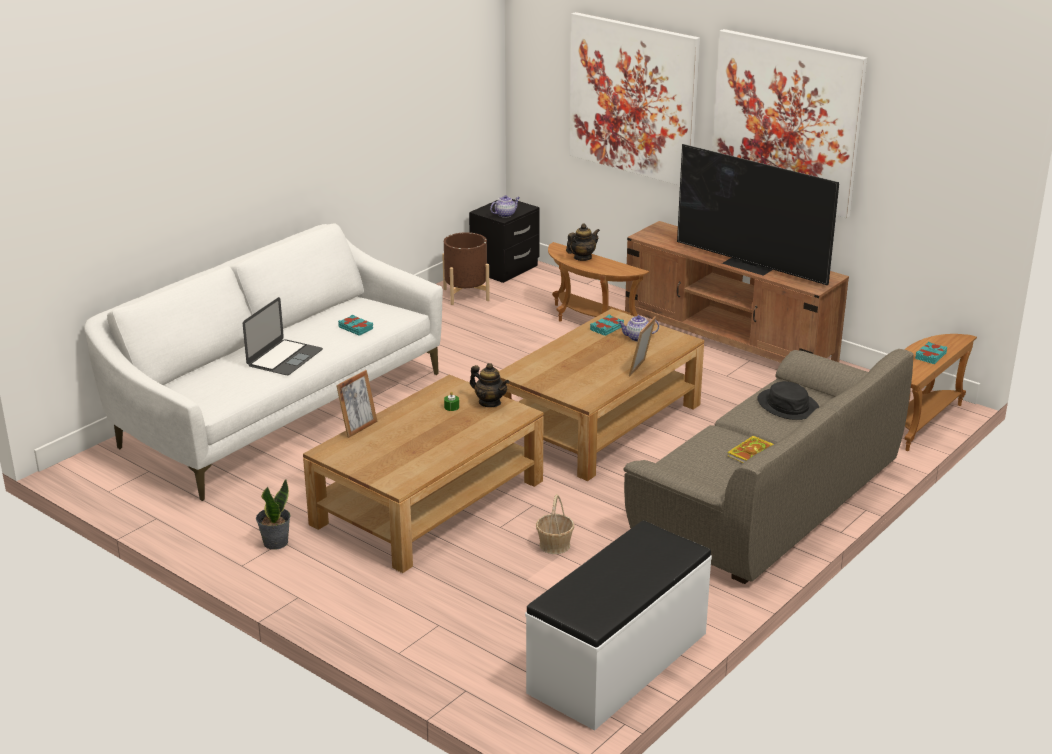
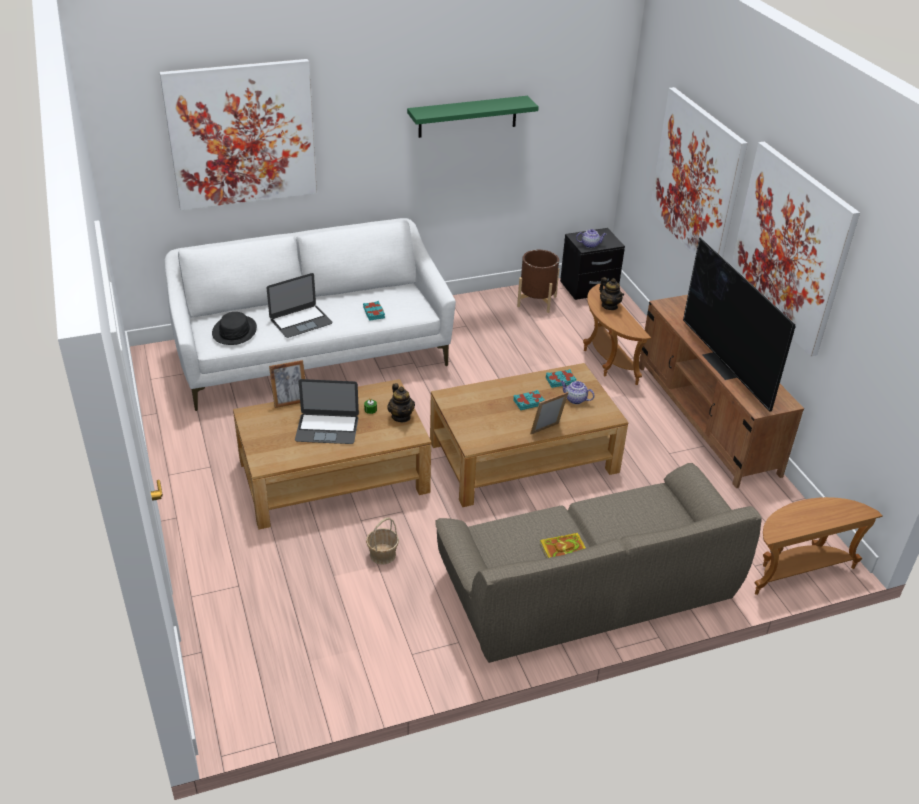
camera: 30 degrees right, 10 degrees up
(154, 150) = (242, 134): none -> picture
(275, 542) = (206, 465): potted plant -> none
(368, 89) = (467, 116): none -> green shelf
(426, 436) = (327, 428): none -> laptop
(582, 258) = (609, 306): teapot -> teapot turned 60 degrees clockwise
(619, 663) = (324, 685): white bench -> none
(788, 405) = (643, 514): black hat -> black hat (234, 331)
(930, 356) = (813, 518): turquoise book -> turquoise book (528, 402)

